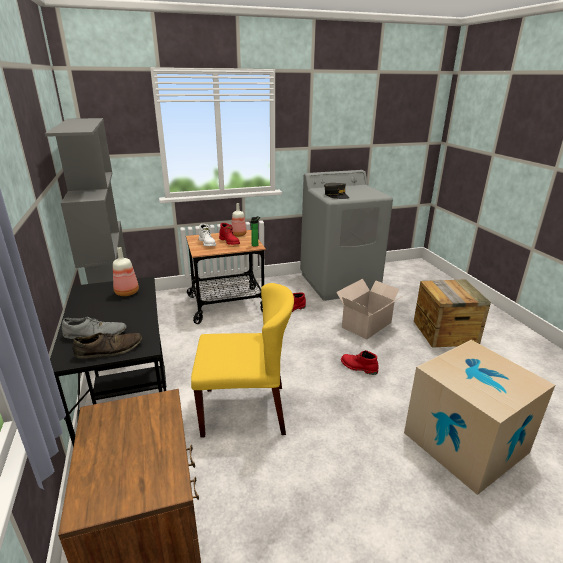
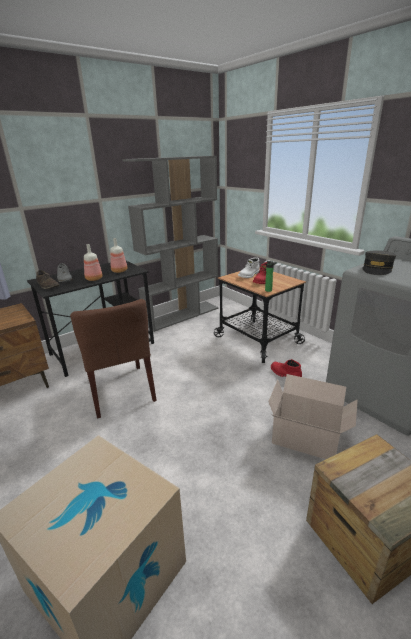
camera: 70 degrees right, 0 degrees up
(238, 235) = (283, 280): bottle -> bottle (93, 279)
(245, 410) = (121, 390): yellow chair -> brown chair
(358, 367) = (211, 446): red boot -> none

